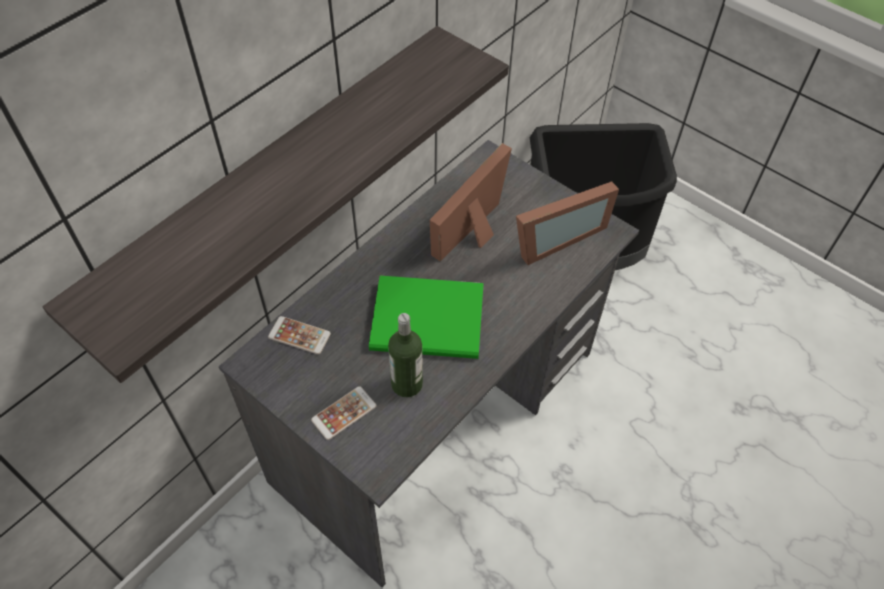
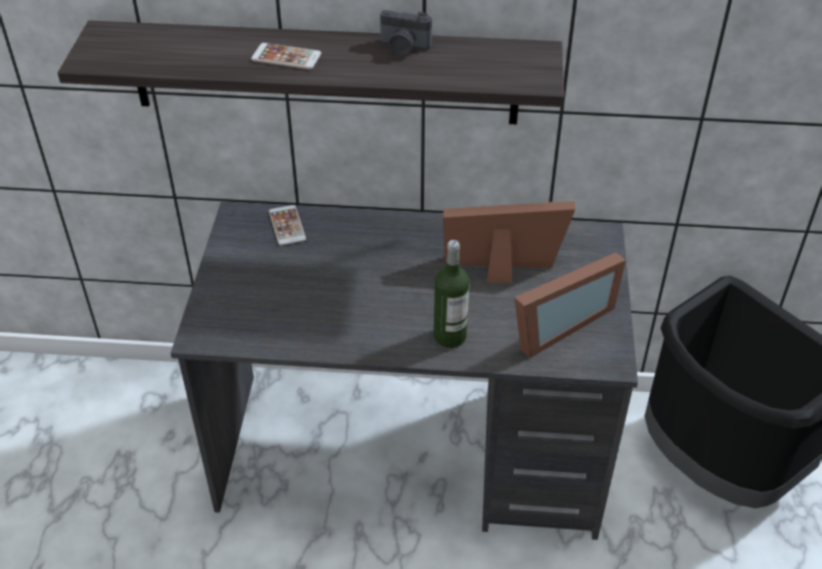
camera: 55 degrees right, 10 degrees down
(344, 413) = (237, 288): phone -> phone (286, 57)
(352, 111) = (404, 47): none -> camera
(406, 384) = (297, 310): bottle -> bottle (450, 336)
(430, 322) = (373, 292): green book -> none
(554, 237) = (555, 324): picture frame -> picture frame turned 60 degrees counterclockwise

